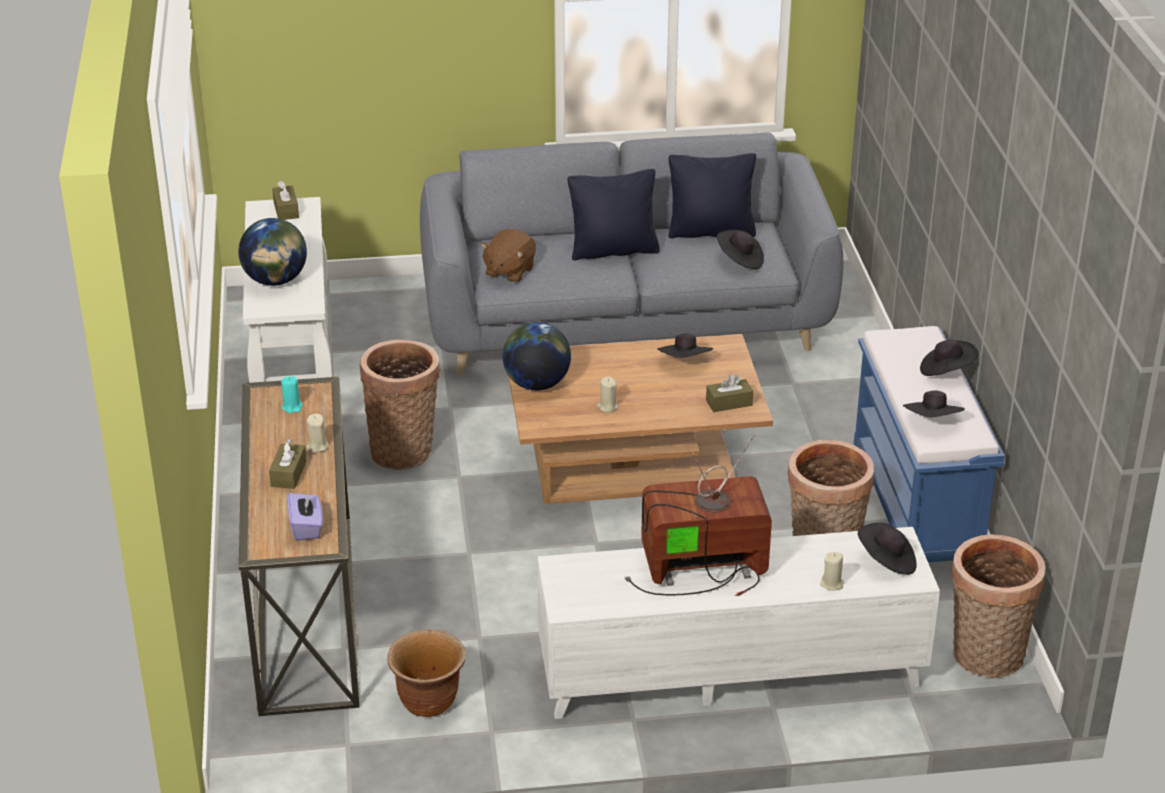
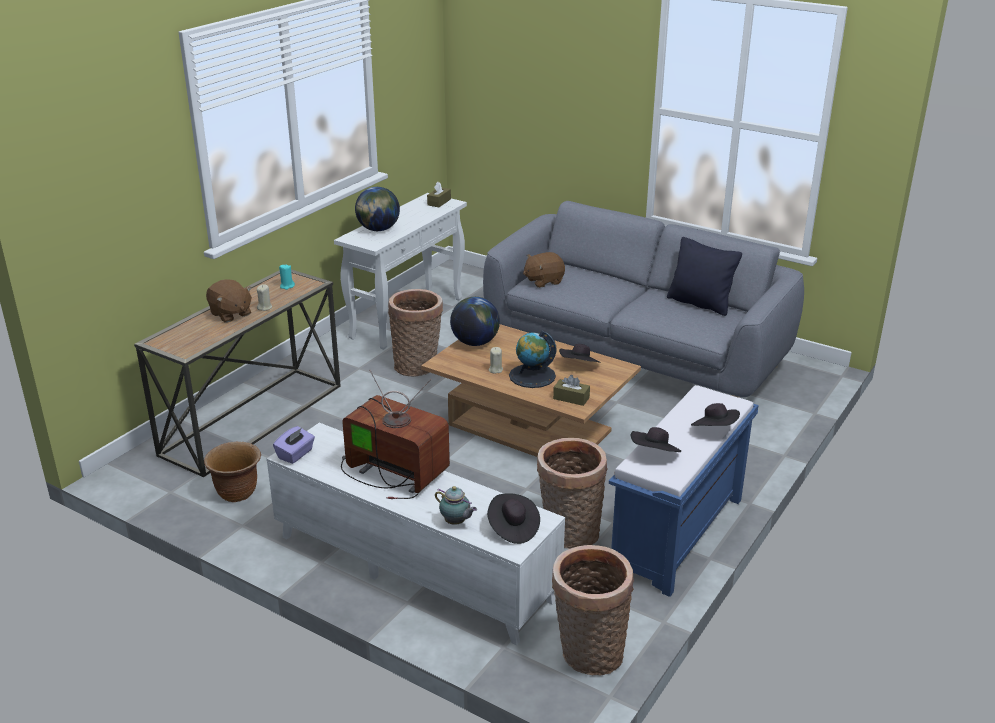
camera: 40 degrees right, 5 degrees down
(288, 474) = (230, 314): brown tissue box -> brown plush toy
(306, 528) = (193, 341): purple tissue box -> purple tissue box (295, 454)
(613, 251) = (622, 292): black pillow -> none
(655, 396) = (532, 376): none -> globe
(740, 260) = (694, 324): black hat -> none
(832, 584) = (456, 522): beige candle -> teapot

